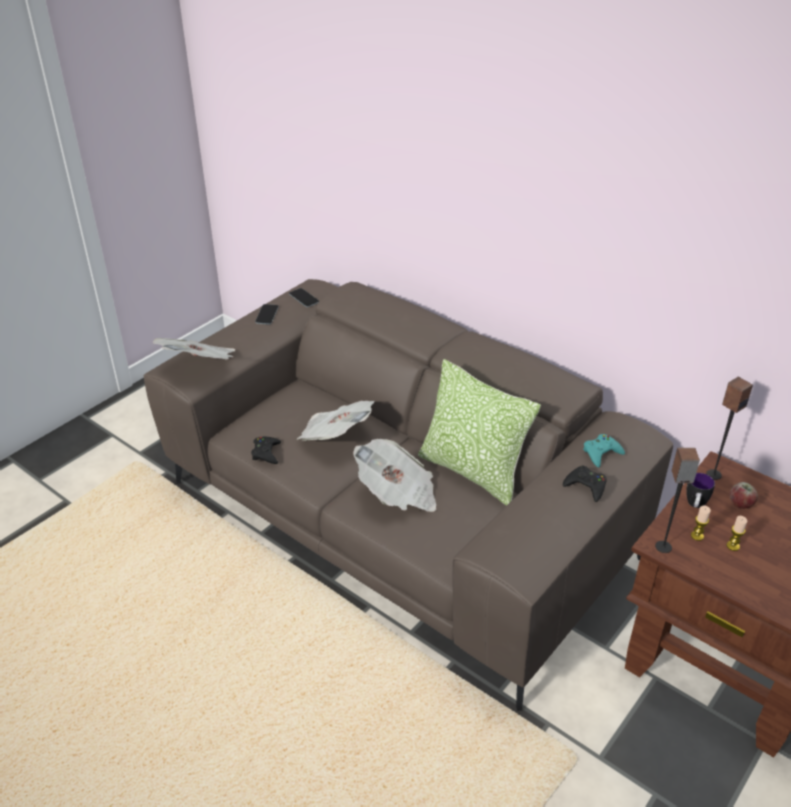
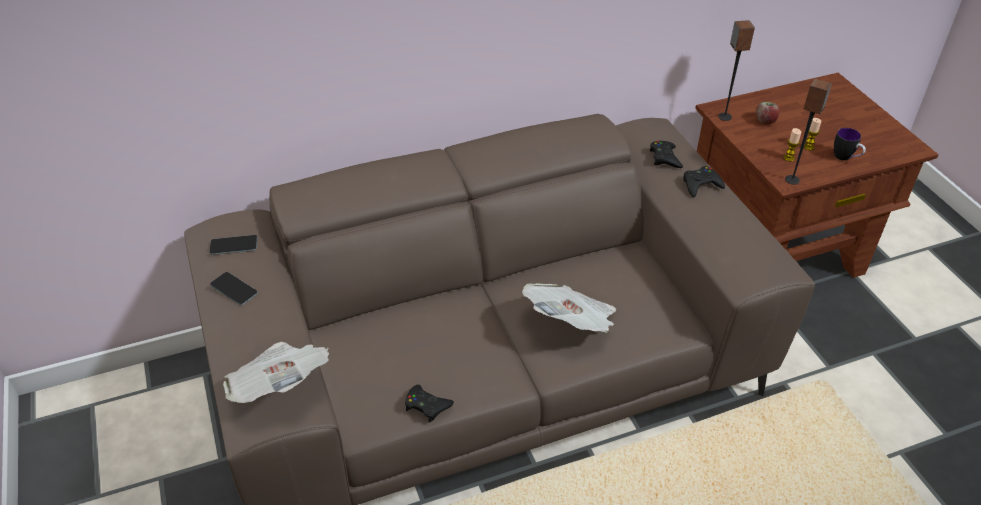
camera: 60 degrees left, 5 degrees up
(335, 436) = (447, 335): newspaper -> none
(472, 472) = (574, 260): pillow -> none
(601, 453) = (665, 158): turquoise game controller -> black game controller
(695, 506) = (754, 142): mug -> mug (845, 158)

